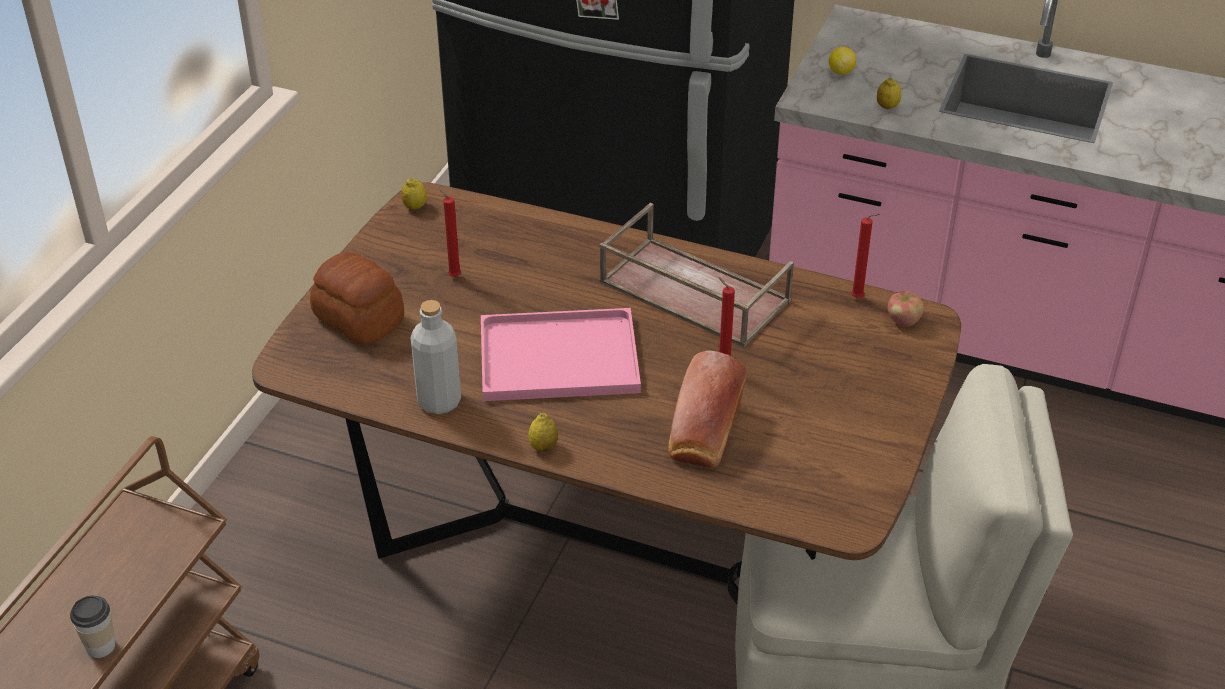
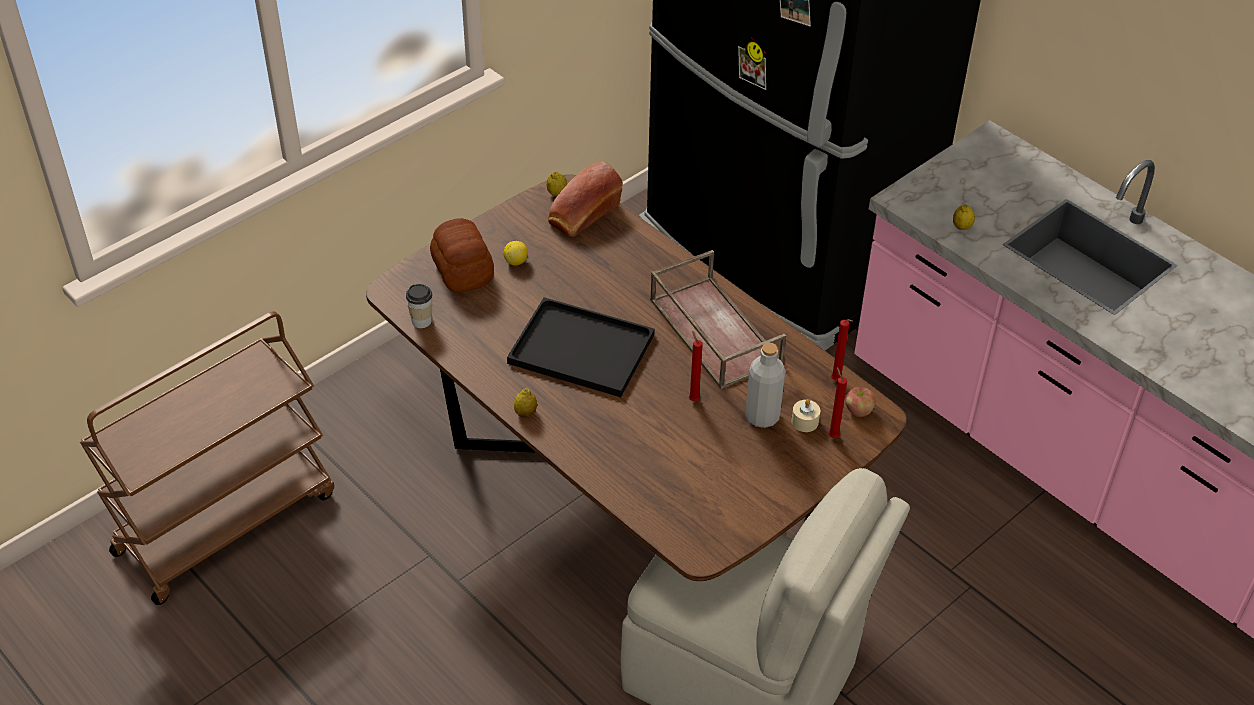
camera: 25 degrees right, 5 degrees up
(101, 646) = (188, 444): cup -> cup (421, 321)
(439, 401) = (477, 353): grey bottle -> grey bottle (762, 416)
(453, 276) = (548, 259): red candle -> red candle (832, 435)
(555, 359) = (578, 349): pink tray -> black tray
(704, 432) = (645, 444): bread -> bread (583, 215)
(841, 72) = (947, 183): lemon -> lemon (516, 261)
(857, 350) = (805, 421): none -> beige candle

